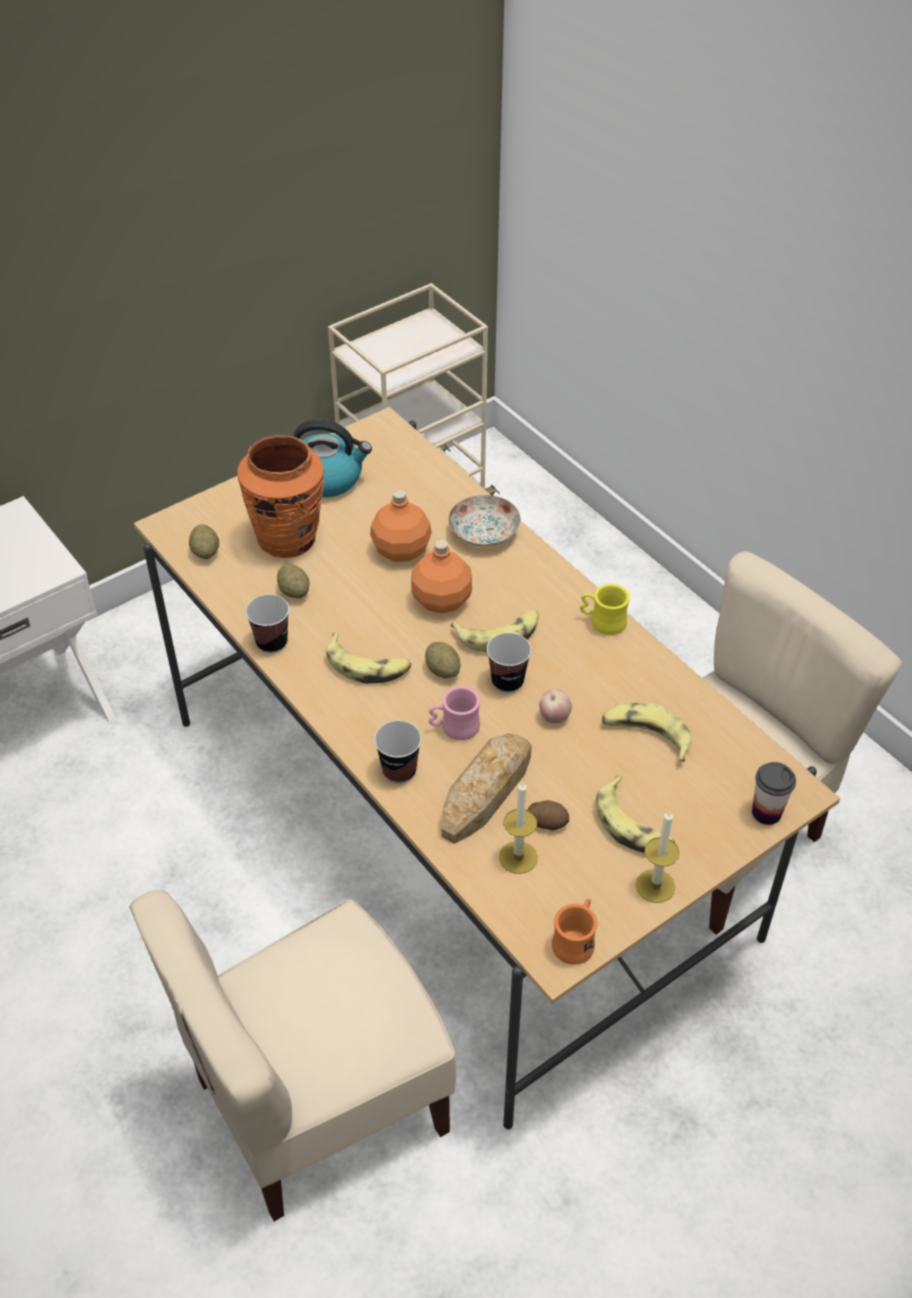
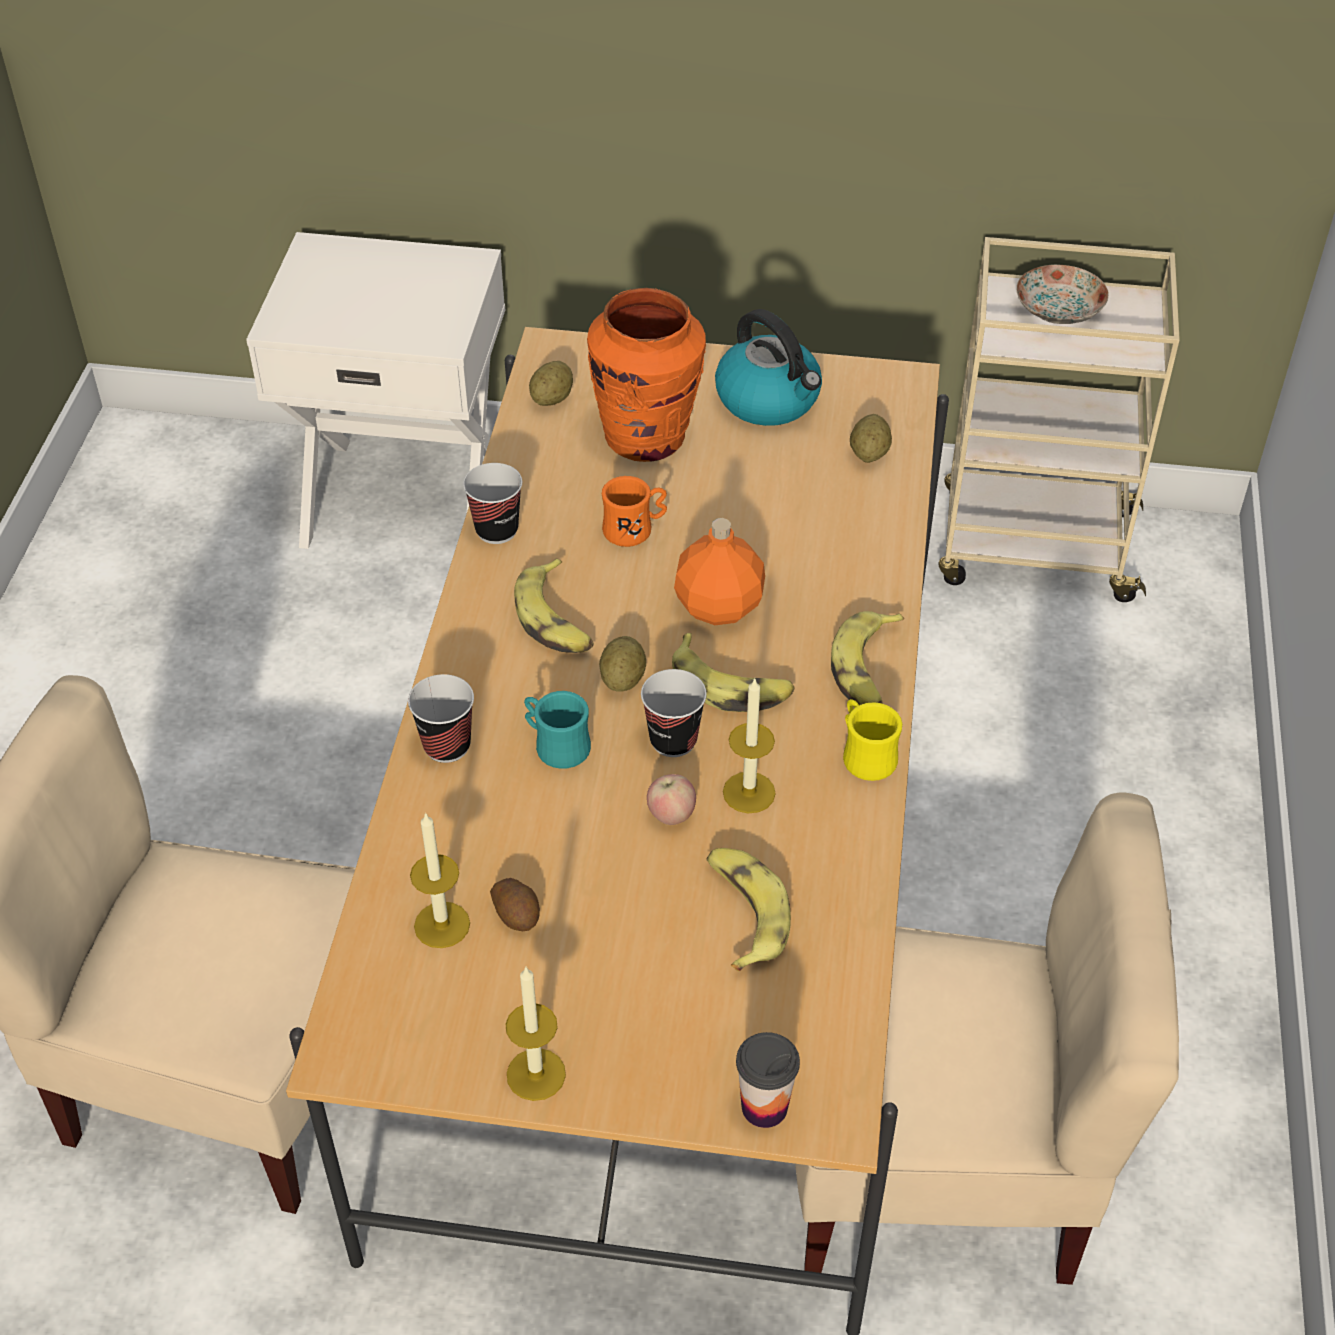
camera: 45 degrees right, 0 degrees up
(294, 592) = (583, 494): potato -> potato (869, 453)
(401, 551) = (745, 525): orange bottle -> none
(454, 727) = (556, 745): pink mug -> turquoise mug
(483, 532) = (862, 565): plate -> plate (1059, 309)
(485, 791) = (500, 834): bread -> none
(575, 679) = (749, 792): none -> candle
(576, 940) = (383, 1055): orange mug -> orange mug (635, 529)
(633, 825) = (599, 993): banana -> banana (867, 670)

